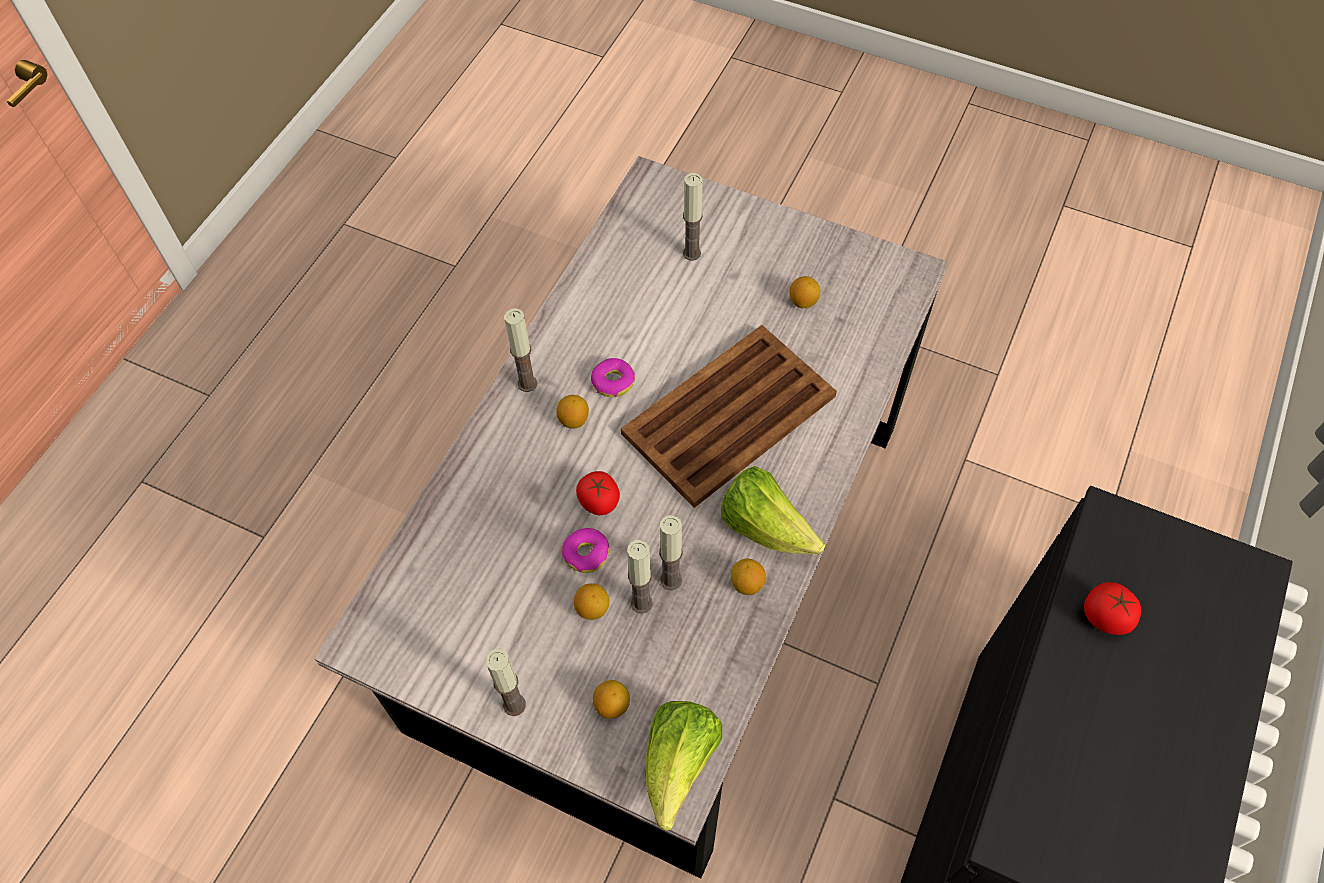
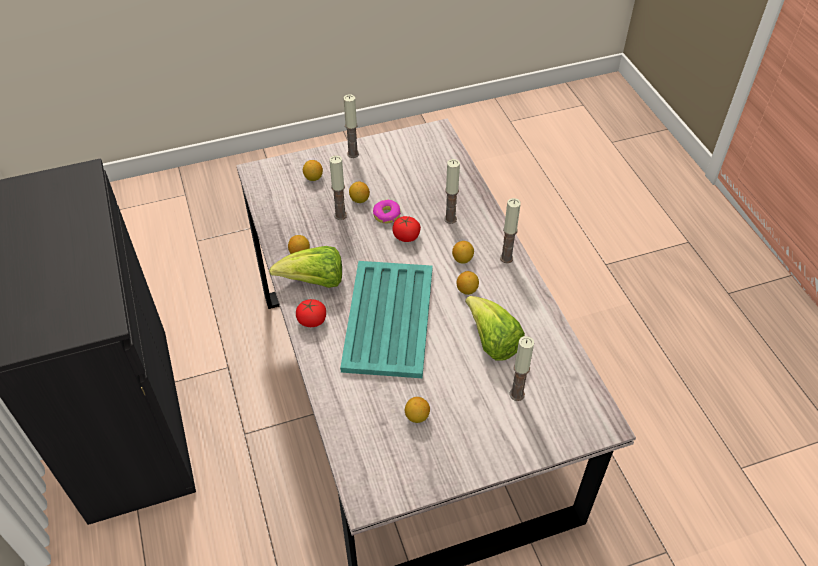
camera: 135 degrees right, 10 degrees down
(613, 381) = (467, 290): donut -> lemon
(671, 580) = (337, 231): candle -> candle (450, 219)
(679, 764) = (265, 179): lettuce -> lettuce (492, 341)
(727, 416) = (389, 317): brown tray -> turquoise tray
(1106, 617) = (84, 274): tomato -> tomato (312, 321)

